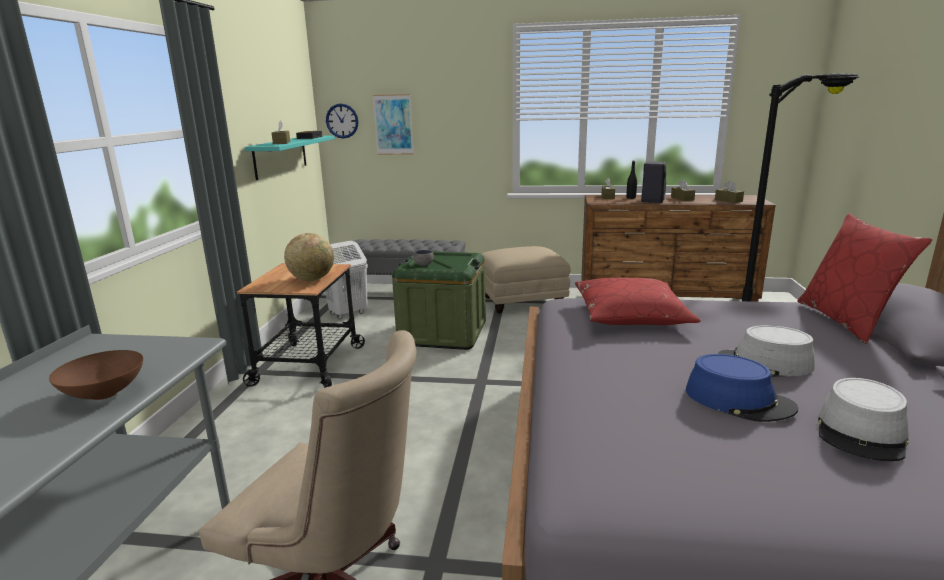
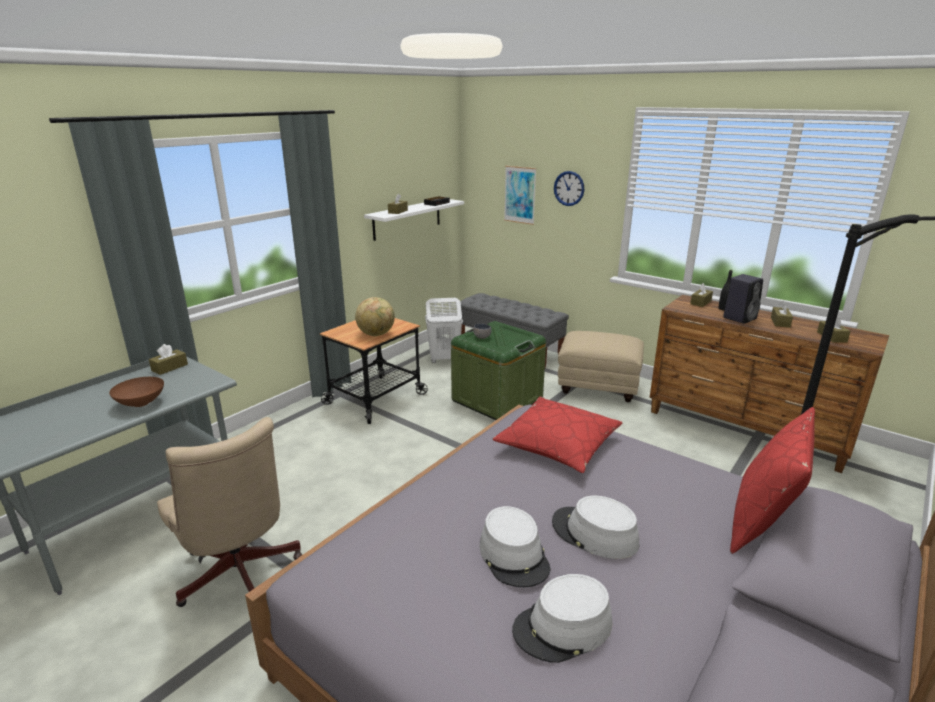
camera: 30 degrees right, 5 degrees up
(90, 349) = (169, 367): none -> brown tissue box
(281, 156) = (407, 219): turquoise shelf -> white shelf
(342, 121) = (480, 186): wall clock -> wall clock (569, 188)
(739, 400) = (514, 555): blue hat -> grey hat

